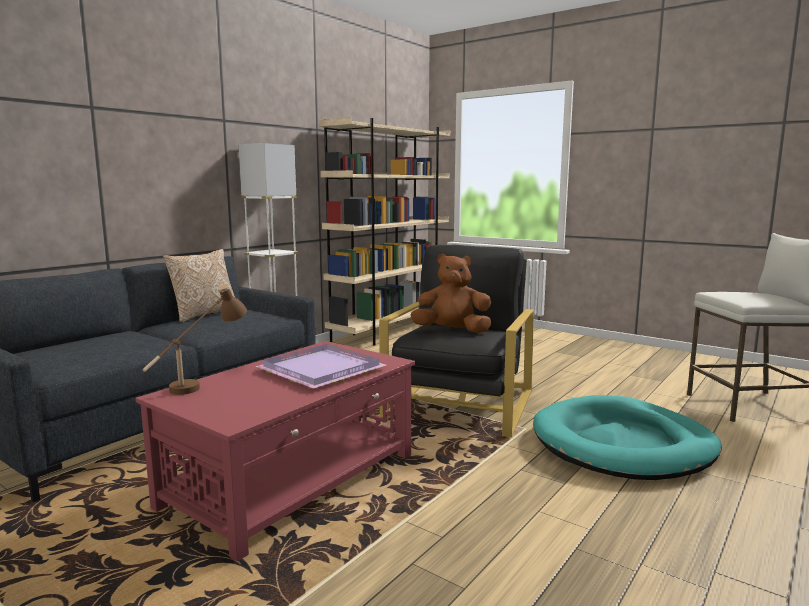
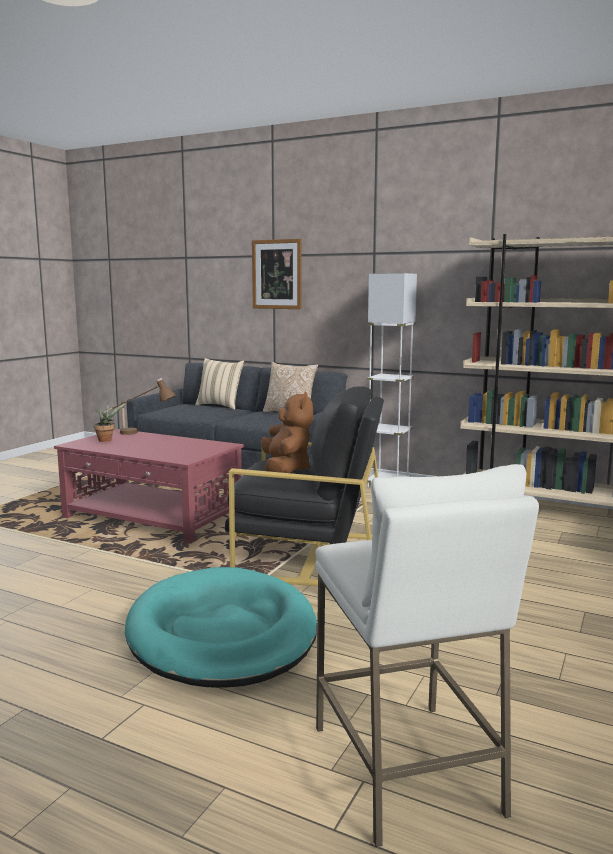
camera: 80 degrees right, 0 degrees up
(89, 337) = (220, 406): none -> beige pillow
(103, 135) = (277, 274): none -> picture
(226, 400) = (106, 440): none -> potted plant
(319, 370) = (163, 448): purple tray -> none

